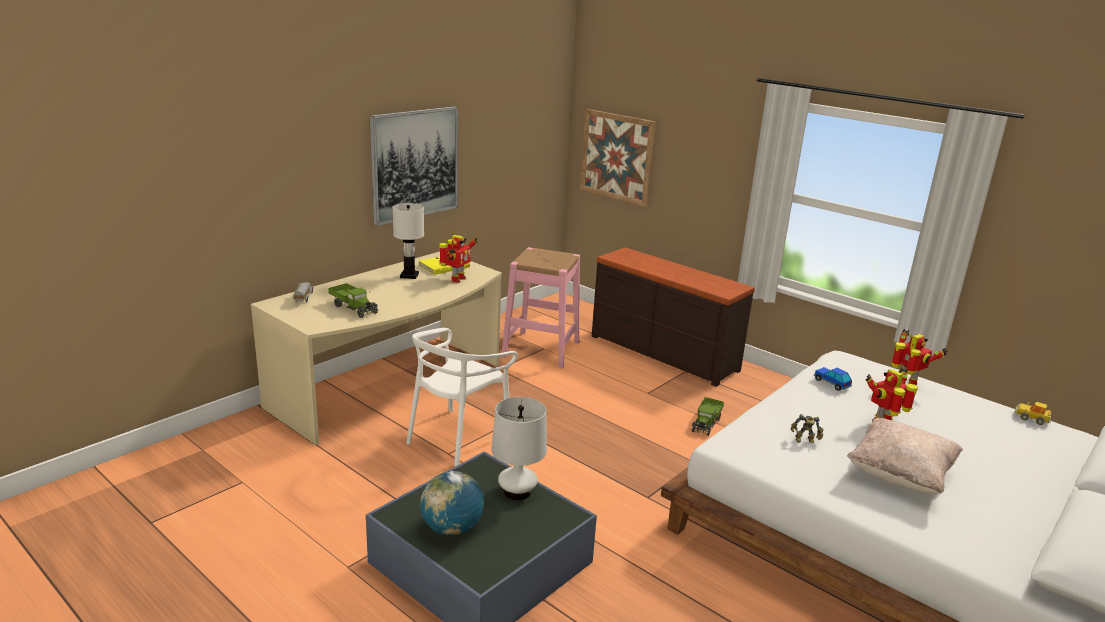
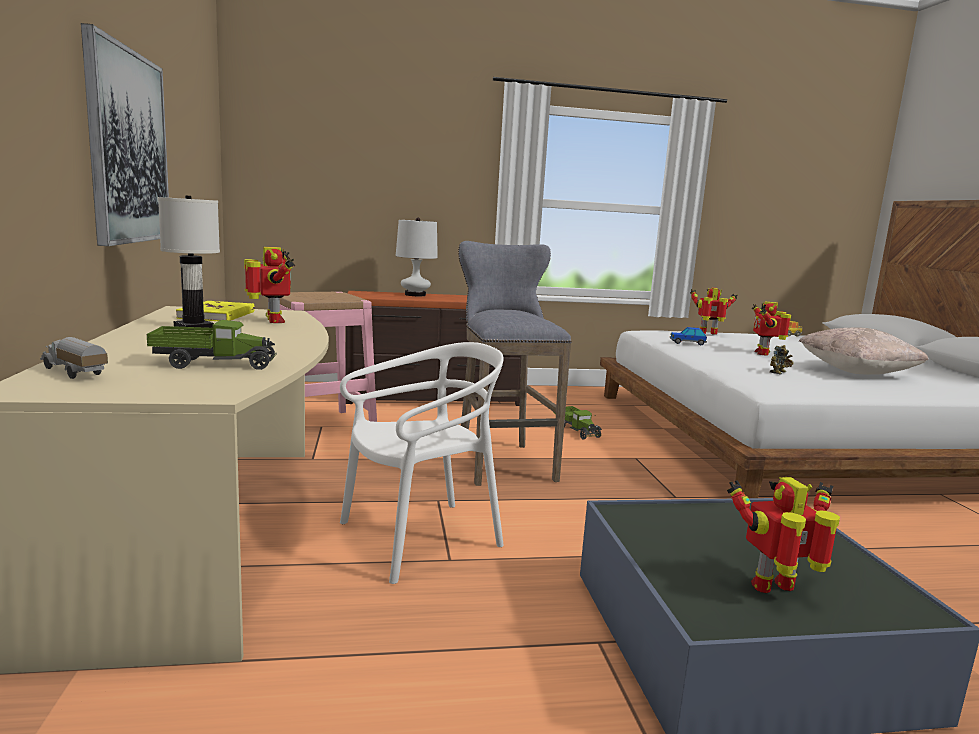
camera: 50 degrees left, 10 degrees down
(452, 529) = (776, 588): globe -> toy robot
(458, 437) = (420, 538): white chair -> white chair turned 105 degrees counterclockwise
(517, 492) = (706, 517): white table lamp -> white table lamp (415, 295)
(595, 419) = (501, 461): none -> grey stool
(617, 157) = (306, 186): picture -> none

